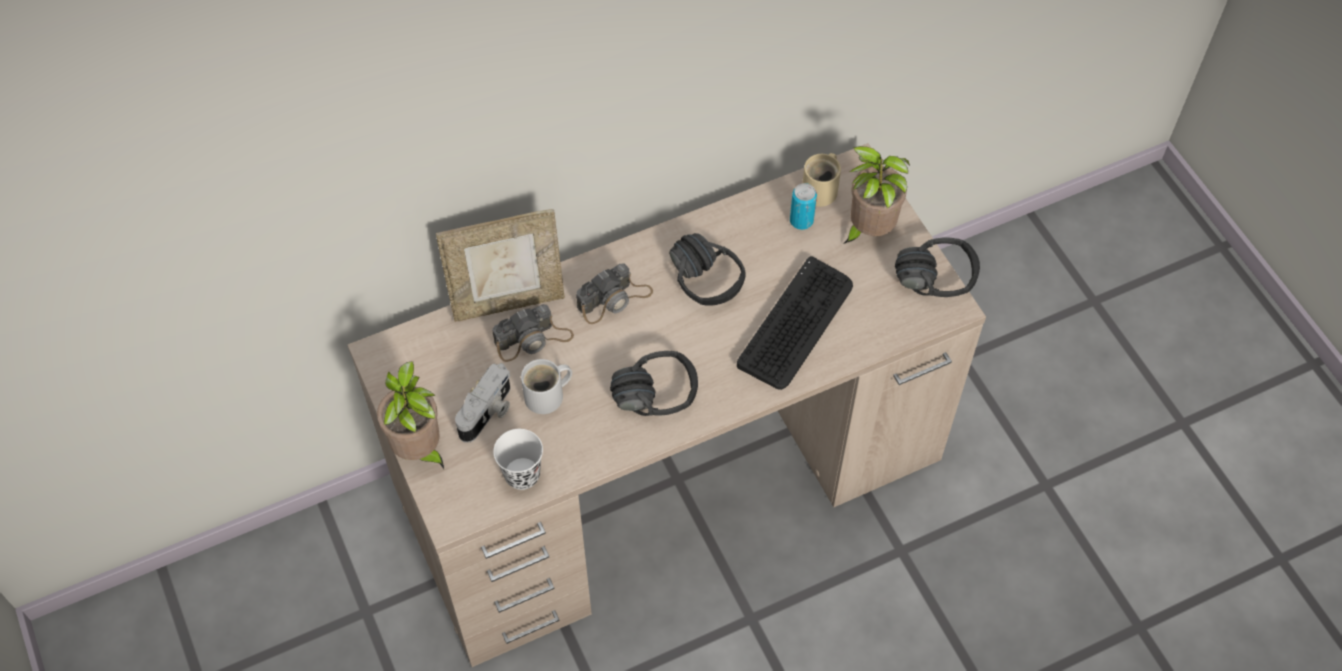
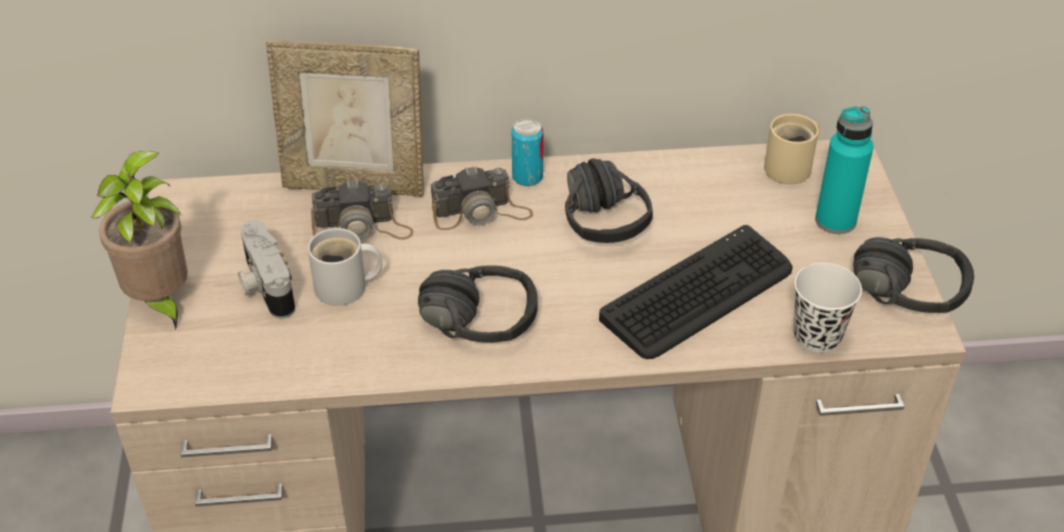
camera: 20 degrees right, 15 degrees down
(488, 413) = (265, 286): camera -> camera turned 105 degrees clockwise
(522, 475) = (265, 361): white cup -> white cup (817, 336)
(801, 221) = (752, 191): can -> can (527, 177)
(868, 230) = (835, 221): potted plant -> turquoise bottle

